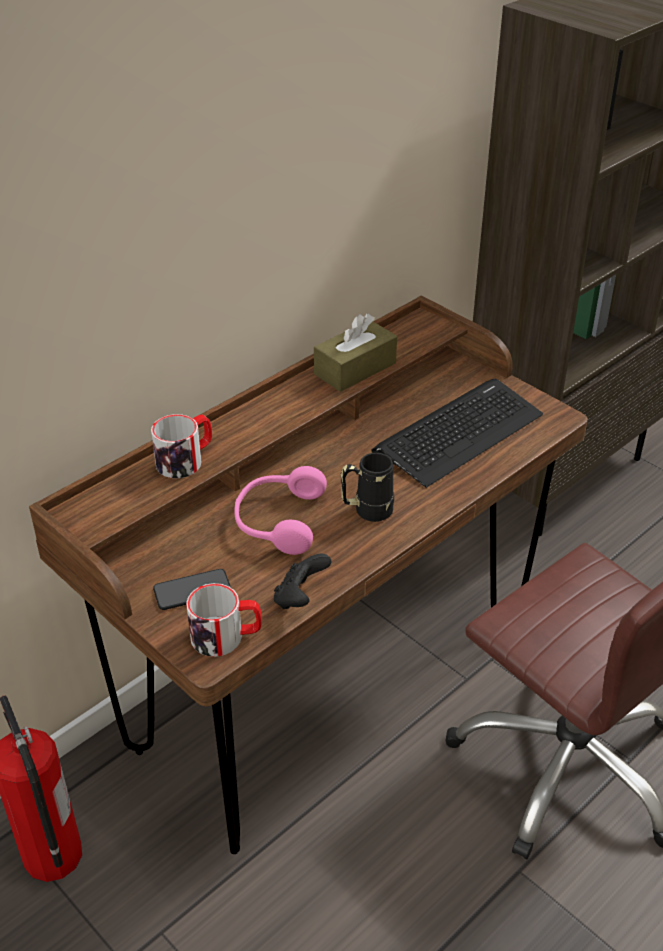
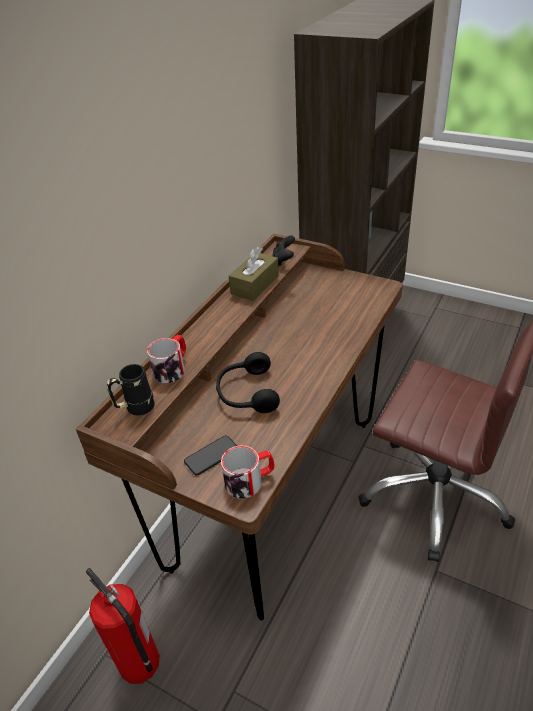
camera: 15 degrees left, 0 degrees up
(277, 520) = (246, 393): pink headphones -> black headphones
(300, 598) = (286, 440): black game controller -> black game controller (283, 260)
(366, 511) = (300, 372): black mug -> black mug (135, 408)
(458, 433) = (332, 309): keyboard -> none

